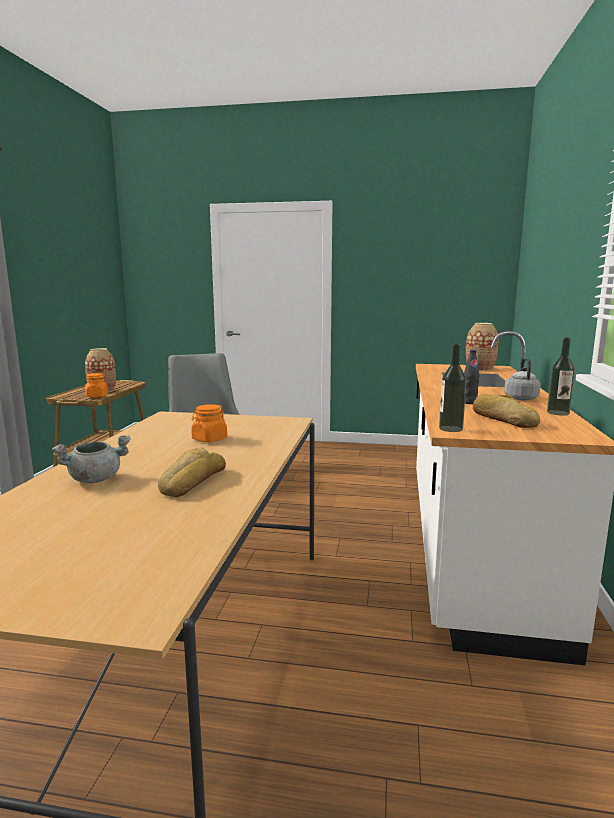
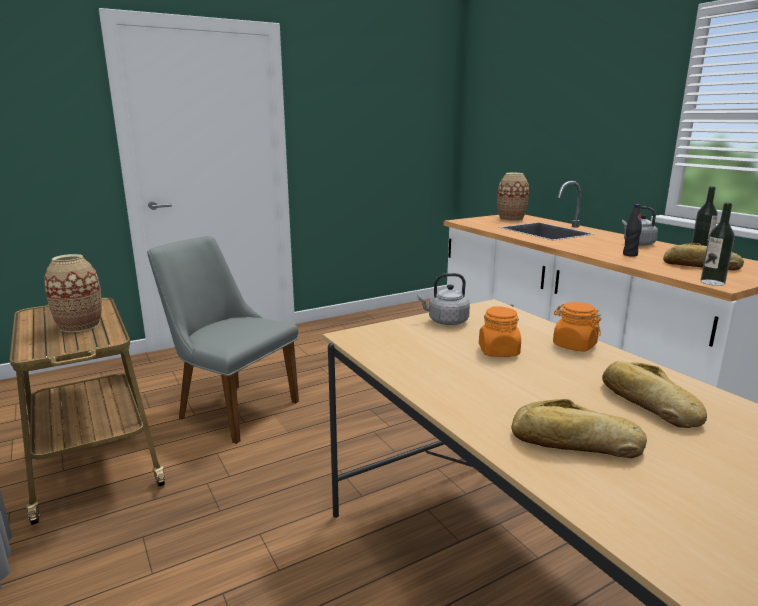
camera: 40 degrees left, 5 degrees up
(95, 479) = (575, 443): grey cooking pot -> bread
(97, 396) = (104, 336): orange jar -> orange jar (574, 345)
(236, 420) = (446, 321): none -> grey kettle

